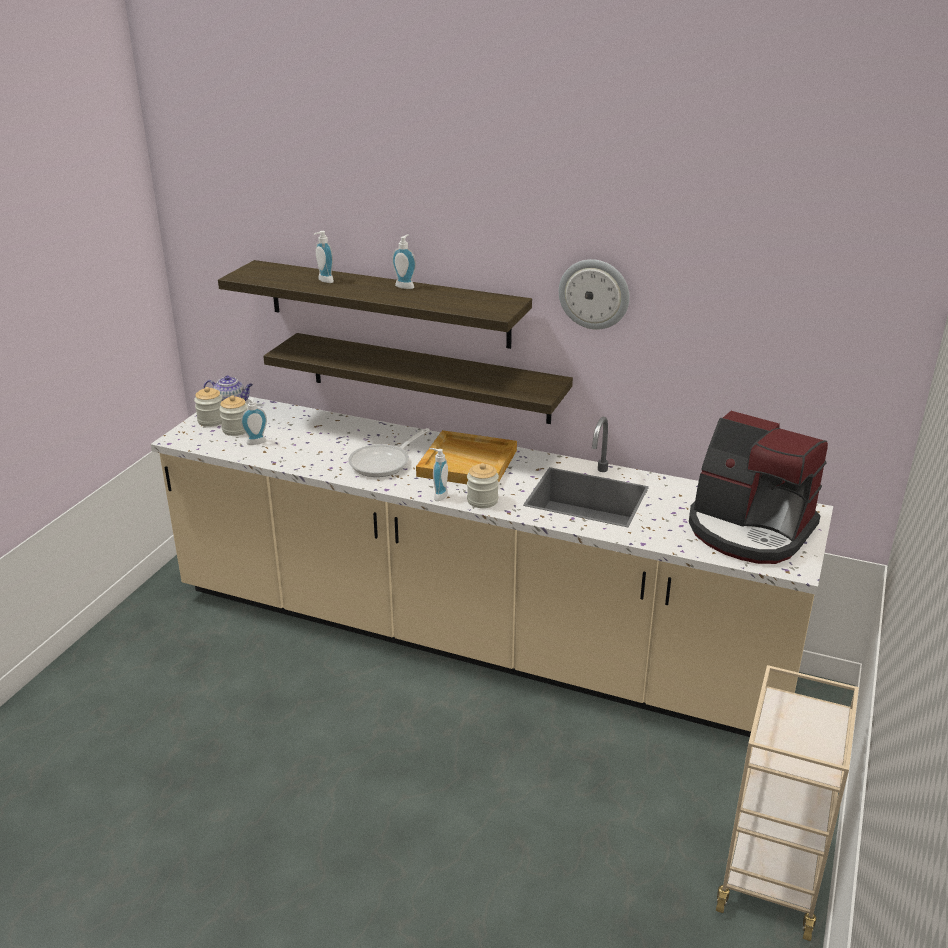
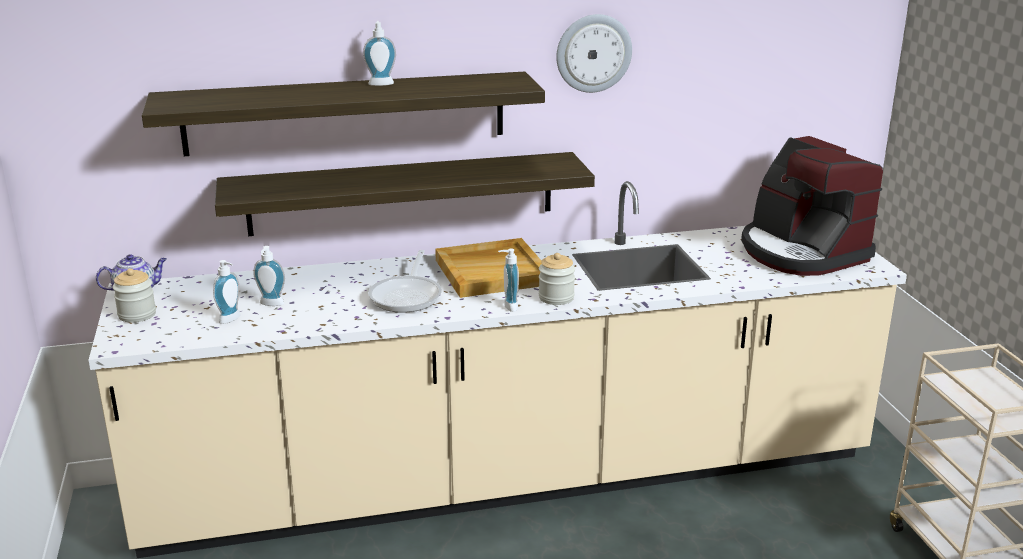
camera: 35 degrees left, 5 degrees down
(236, 430) = (184, 314): jar -> none
(324, 281) = (280, 94): soap dispenser -> soap dispenser (271, 304)
(749, 530) = (801, 252): coffee machine -> coffee machine turned 60 degrees clockwise

